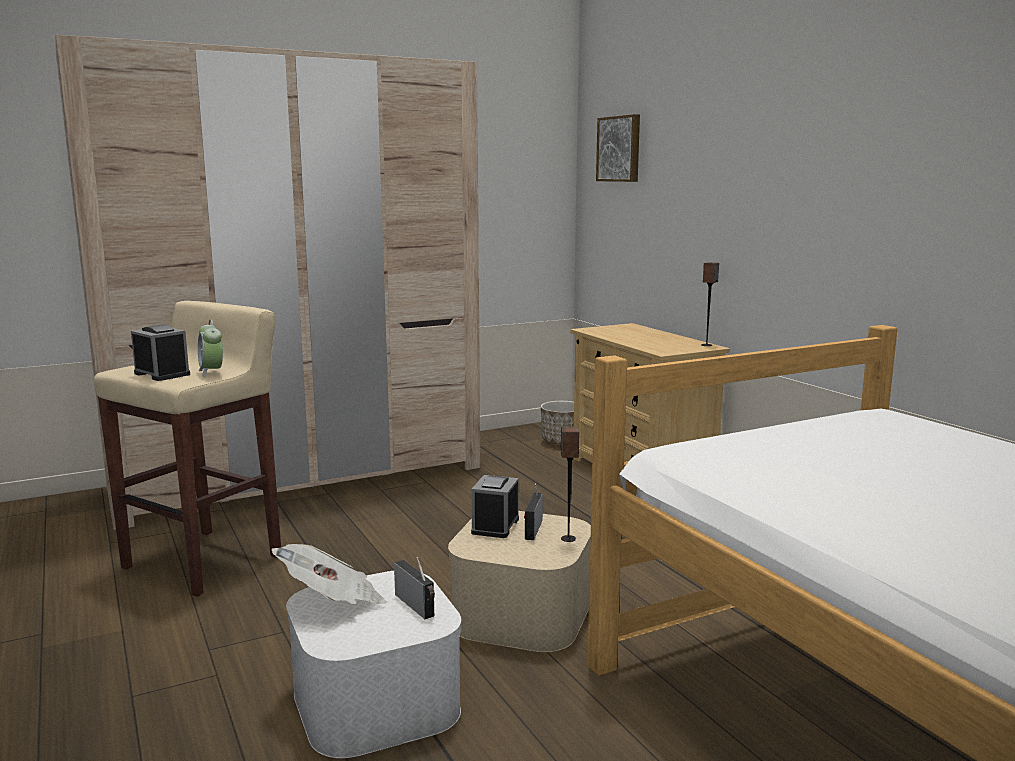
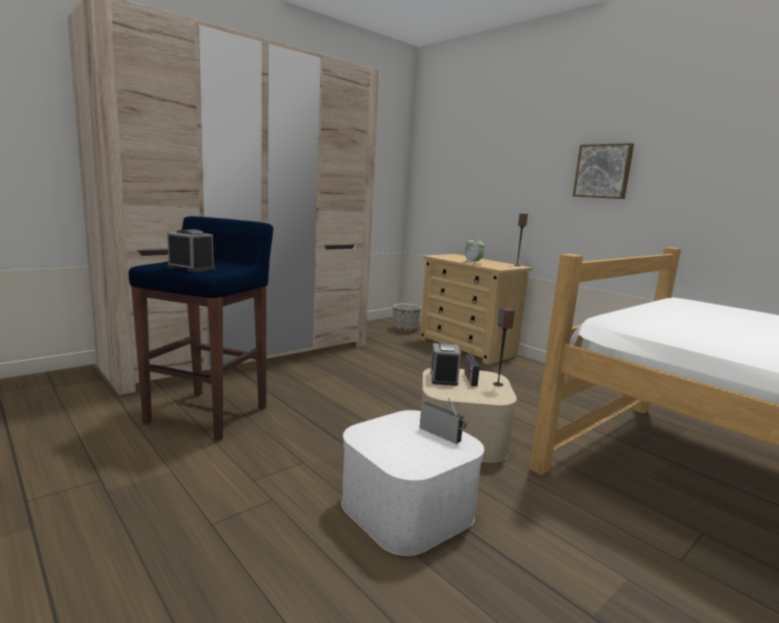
camera: 15 degrees left, 0 degrees up
(205, 561) = (209, 414): beige stool -> blue stool
(212, 372) = (231, 268): alarm clock -> alarm clock (473, 263)
(332, 601) = (378, 435): newspaper -> none
(620, 149) = (448, 143): picture -> picture (603, 171)

